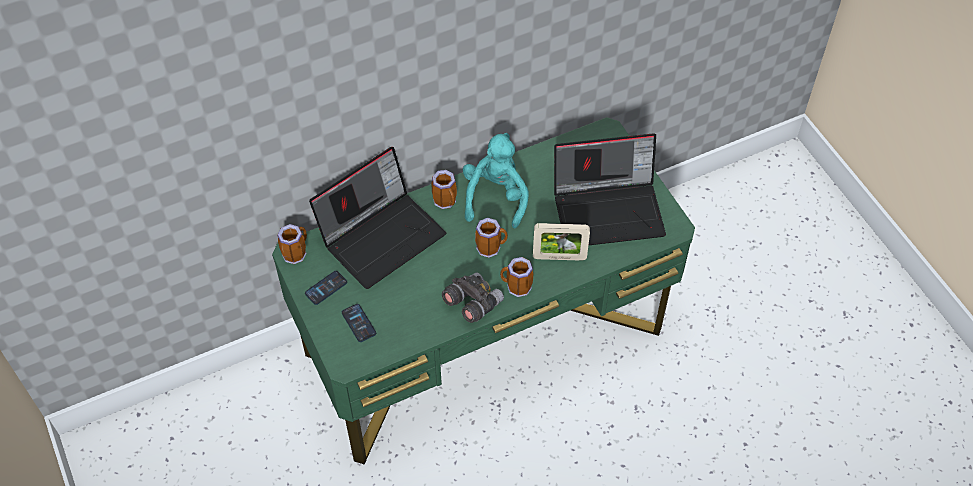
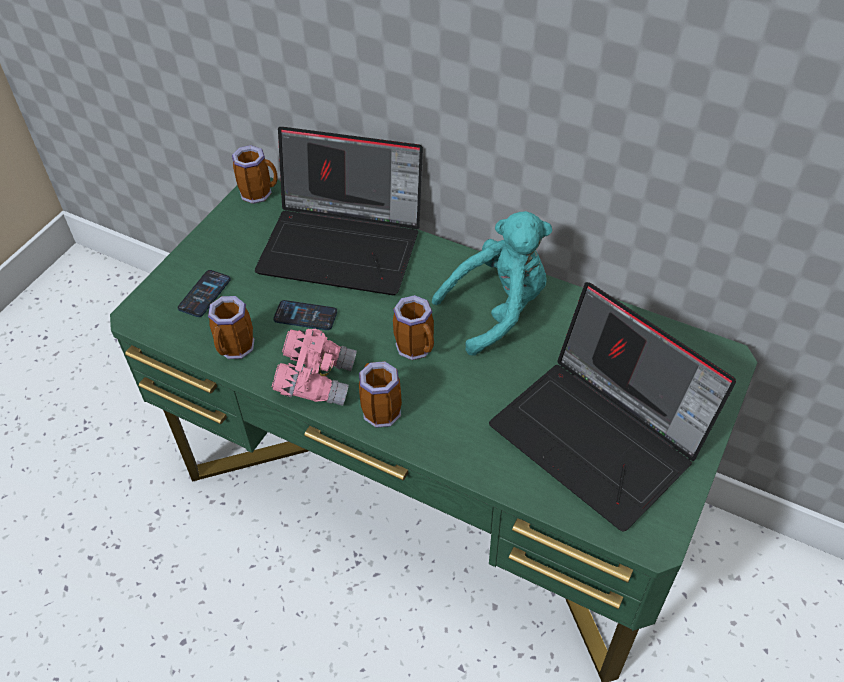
camera: 55 degrees right, 5 degrees down
(326, 288) = (232, 241): phone -> phone (305, 316)
(446, 201) = (446, 270): mug -> mug (236, 349)
(472, 303) = (316, 379): grey binoculars -> pink binoculars
(559, 257) = (468, 427): picture frame -> none

